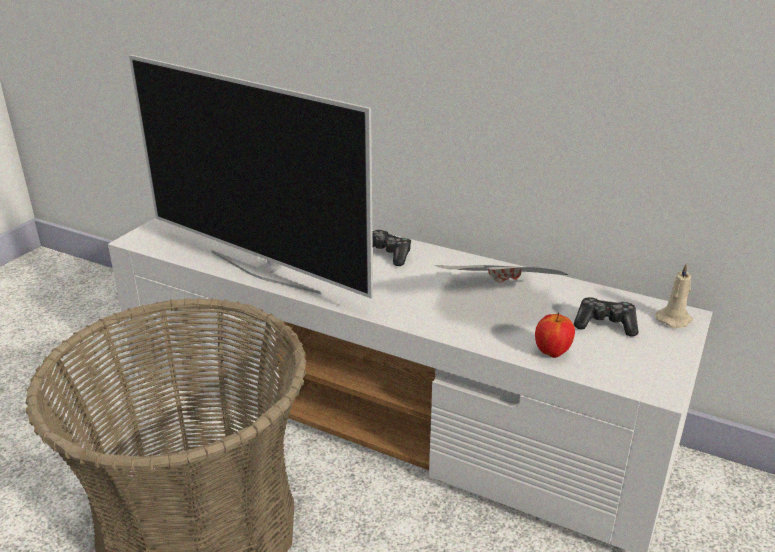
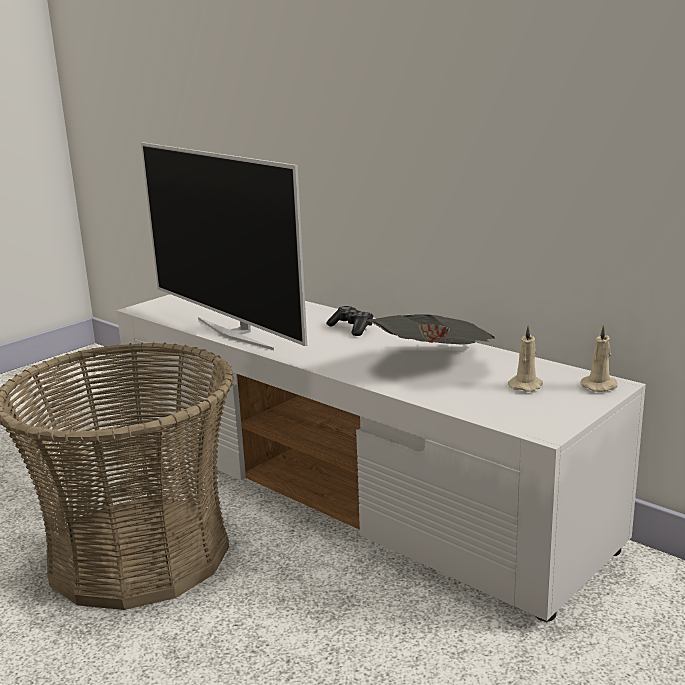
camera: 15 degrees right, 10 degrees down
(552, 353) = (459, 400): apple -> none
(605, 324) = (526, 385): game controller -> beige candle

